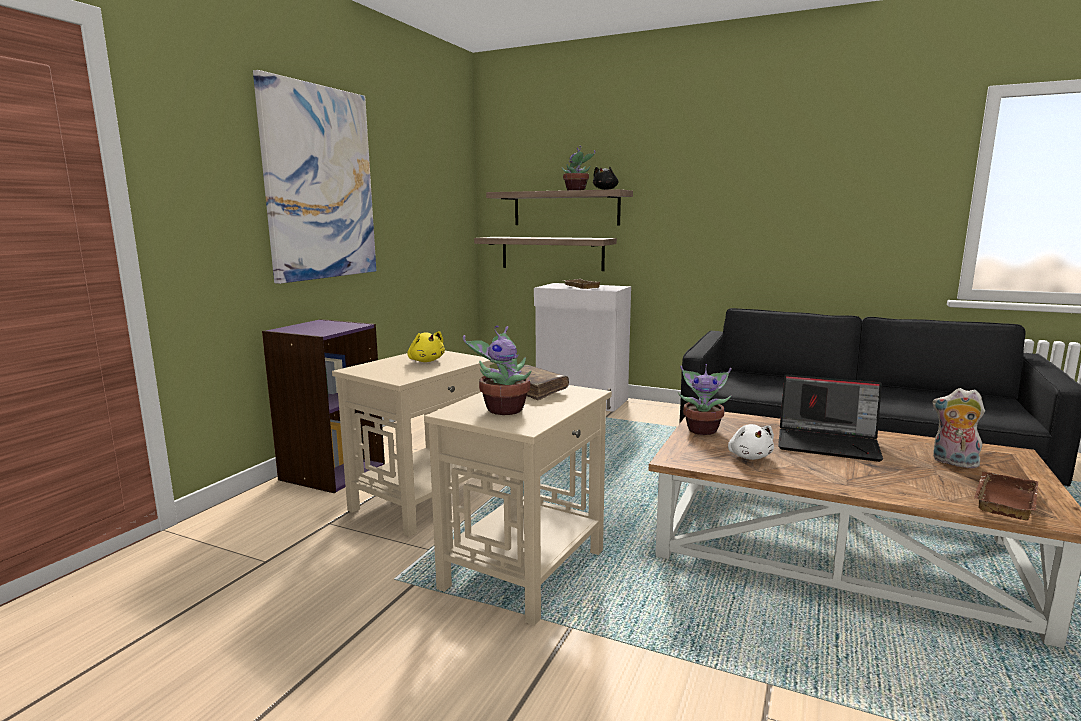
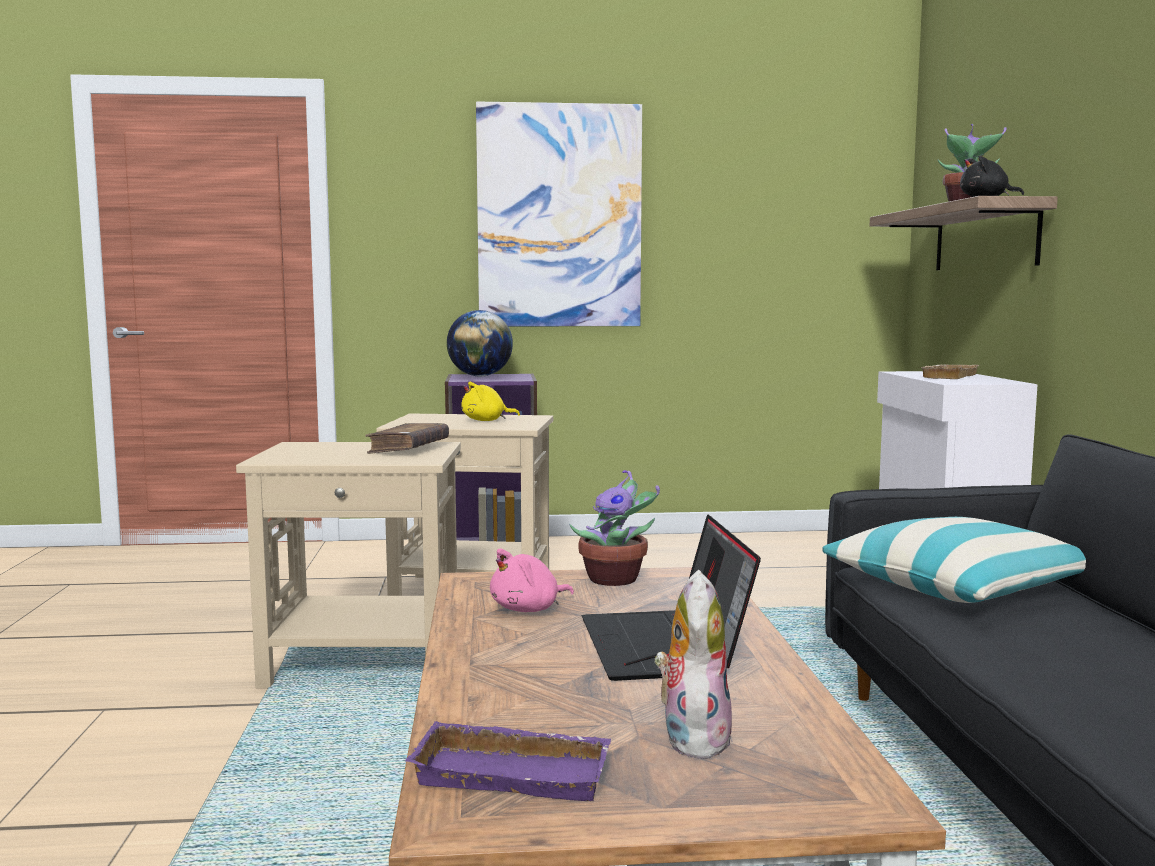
camera: 60 degrees right, 5 degrees down
(307, 328) = (480, 376): none -> globe
(426, 361) = (486, 420): yellow plush toy -> yellow plush toy turned 45 degrees clockwise
(503, 409) = (321, 451): potted plant -> none
(552, 253) = (967, 318): shelf -> none
(749, 456) = (529, 609): white plush toy -> pink plush toy
(753, 386) = (958, 587): none -> pillow
(1001, 500) = (515, 771): brown tray -> purple tray

